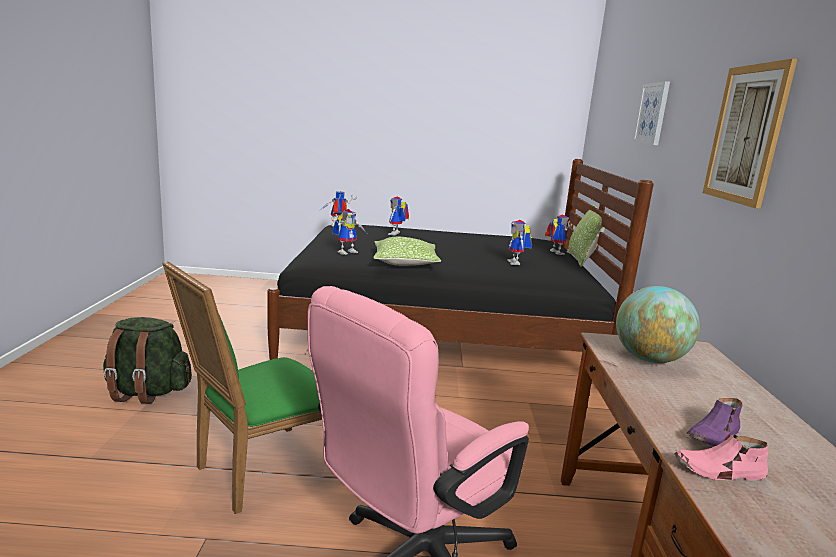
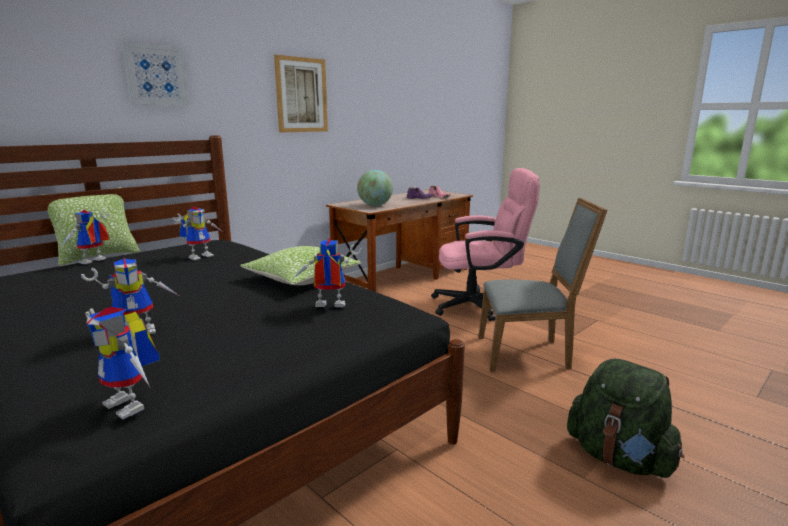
camera: 135 degrees left, 0 degrees up
(260, 471) = (528, 353): green chair -> grey chair

